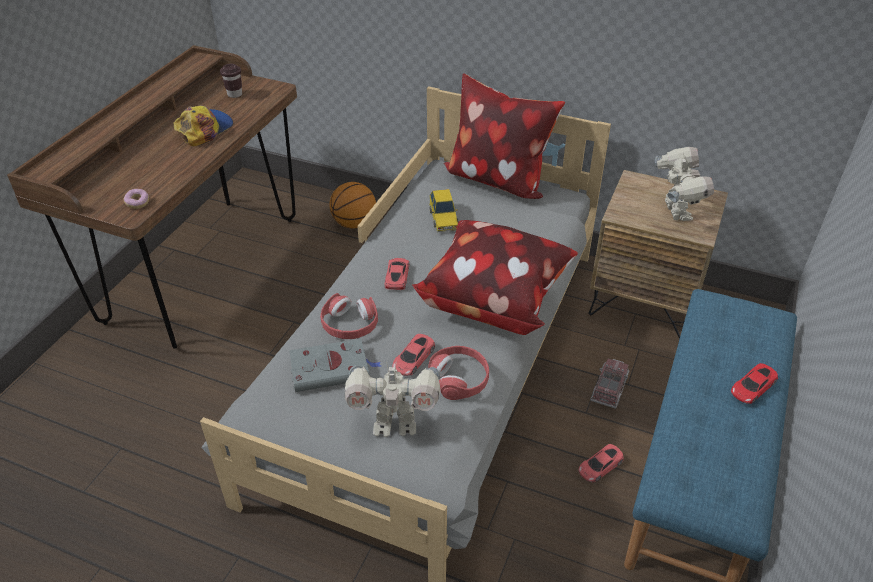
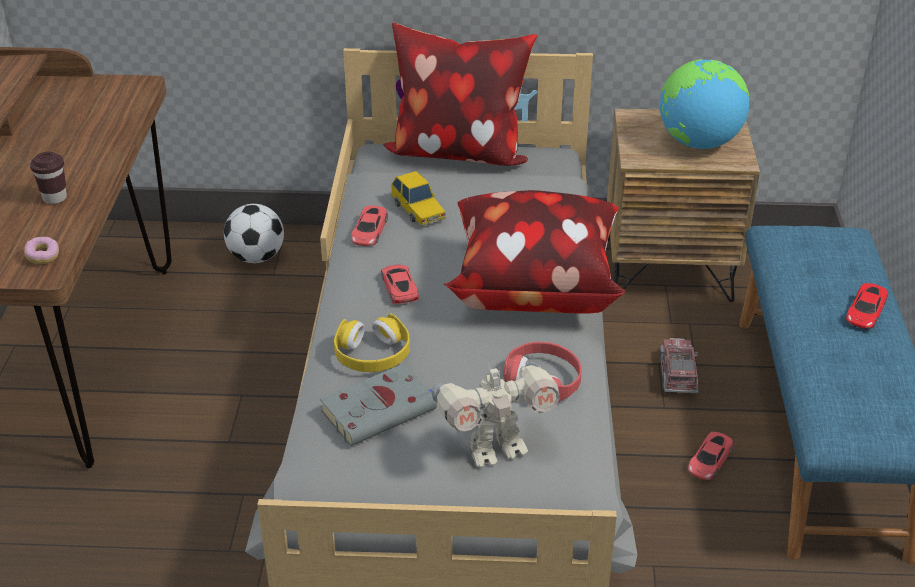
camera: 20 degrees left, 5 degrees down
(204, 129) = (73, 151): cap -> none
(235, 94) = (85, 101): brown cup -> brown cup (55, 198)
(350, 324) = (372, 354): red headphones -> yellow headphones
(354, 223) = (256, 257): basketball -> football
(413, 358) = (475, 373): red toy car -> red toy car (369, 231)
(675, 212) = (698, 143): toy robot -> globe

